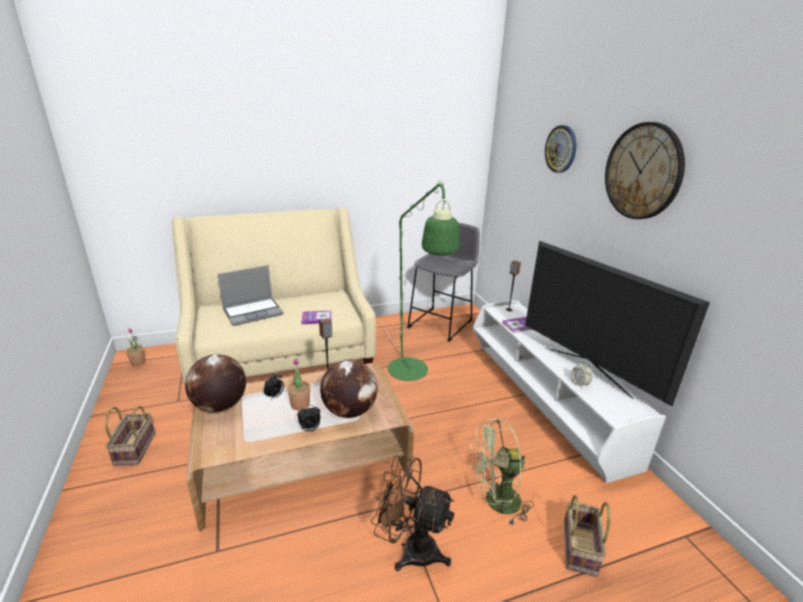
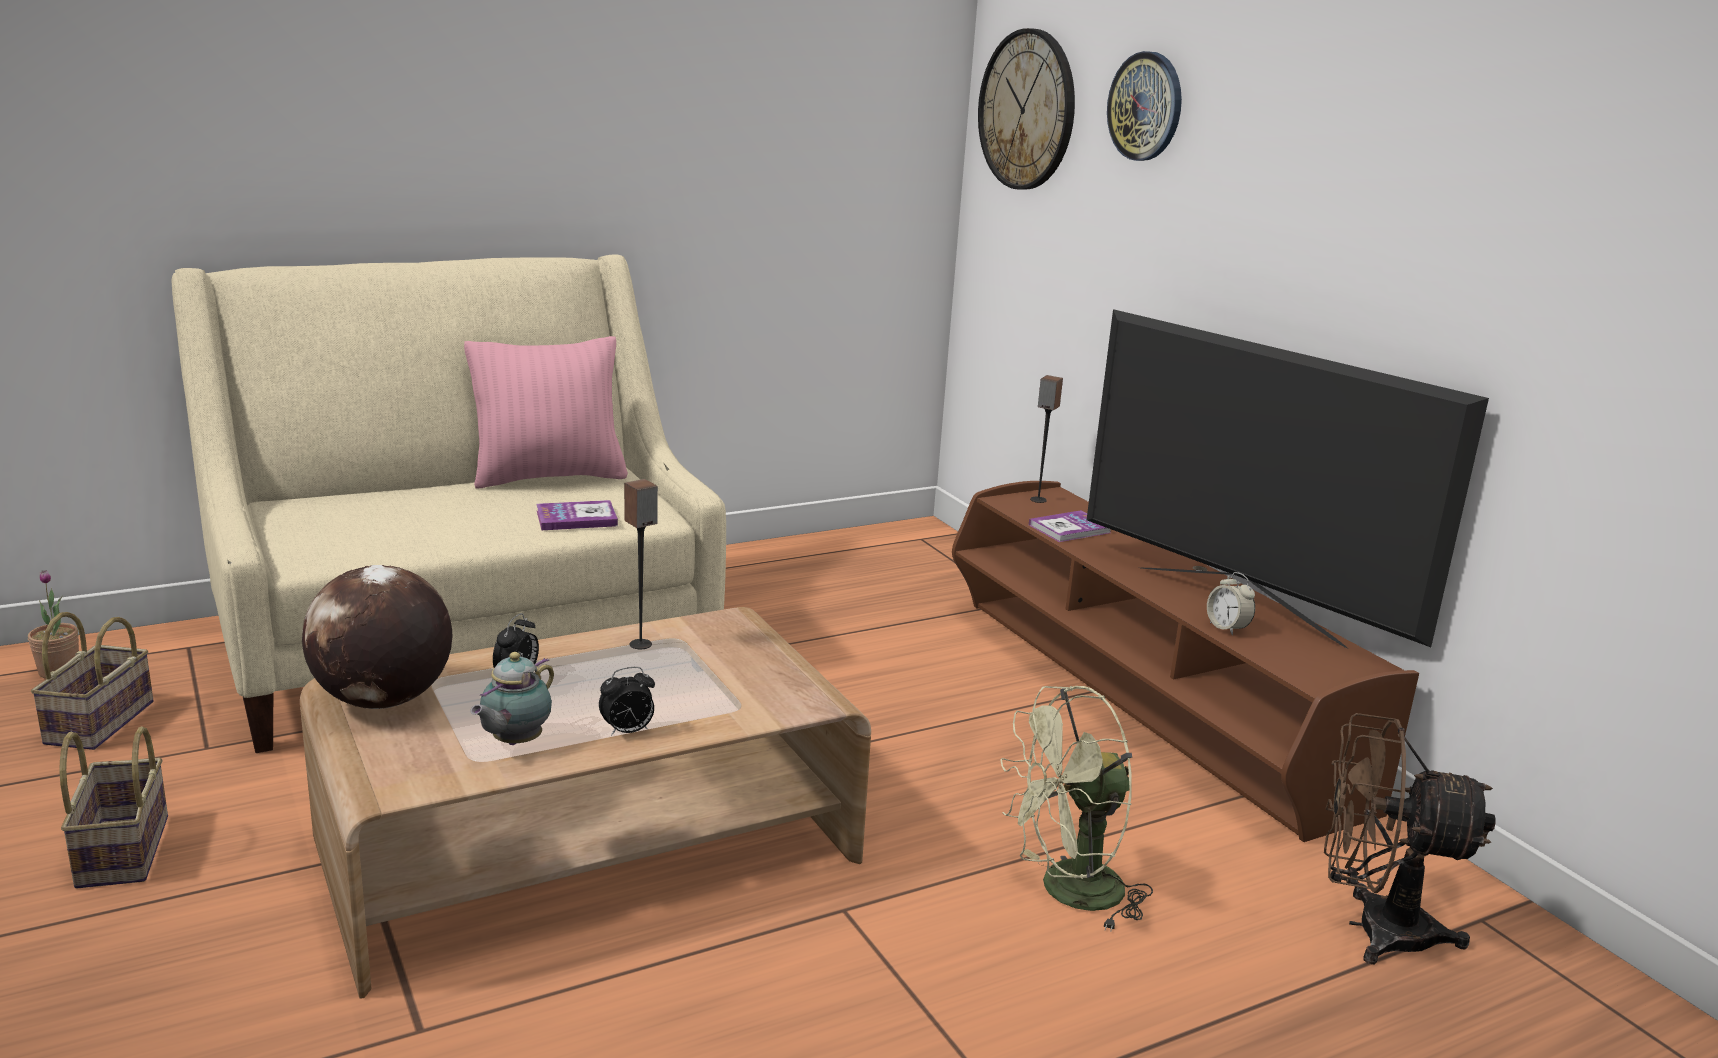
camera: 10 degrees left, 5 degrees down
(253, 312) = (405, 510): laptop -> none
(263, 432) = (514, 742): none -> teapot
(300, 405) = (586, 690): potted plant -> none
(312, 297) = (549, 477): none -> pink pillow
(349, 411) = (712, 695): globe -> none
(411, 375) = (813, 666): green floor lamp -> none
(411, 548) = (891, 987): brown fan -> brown fan (1372, 929)
(442, 323) = (864, 558): grey stool -> none
(543, 400) = (1139, 701): white tv stand -> brown tv stand
(580, 550) = (1268, 959): basket -> basket (100, 724)
(643, 171) = (1333, 140): wall clock -> wall clock (1027, 110)

